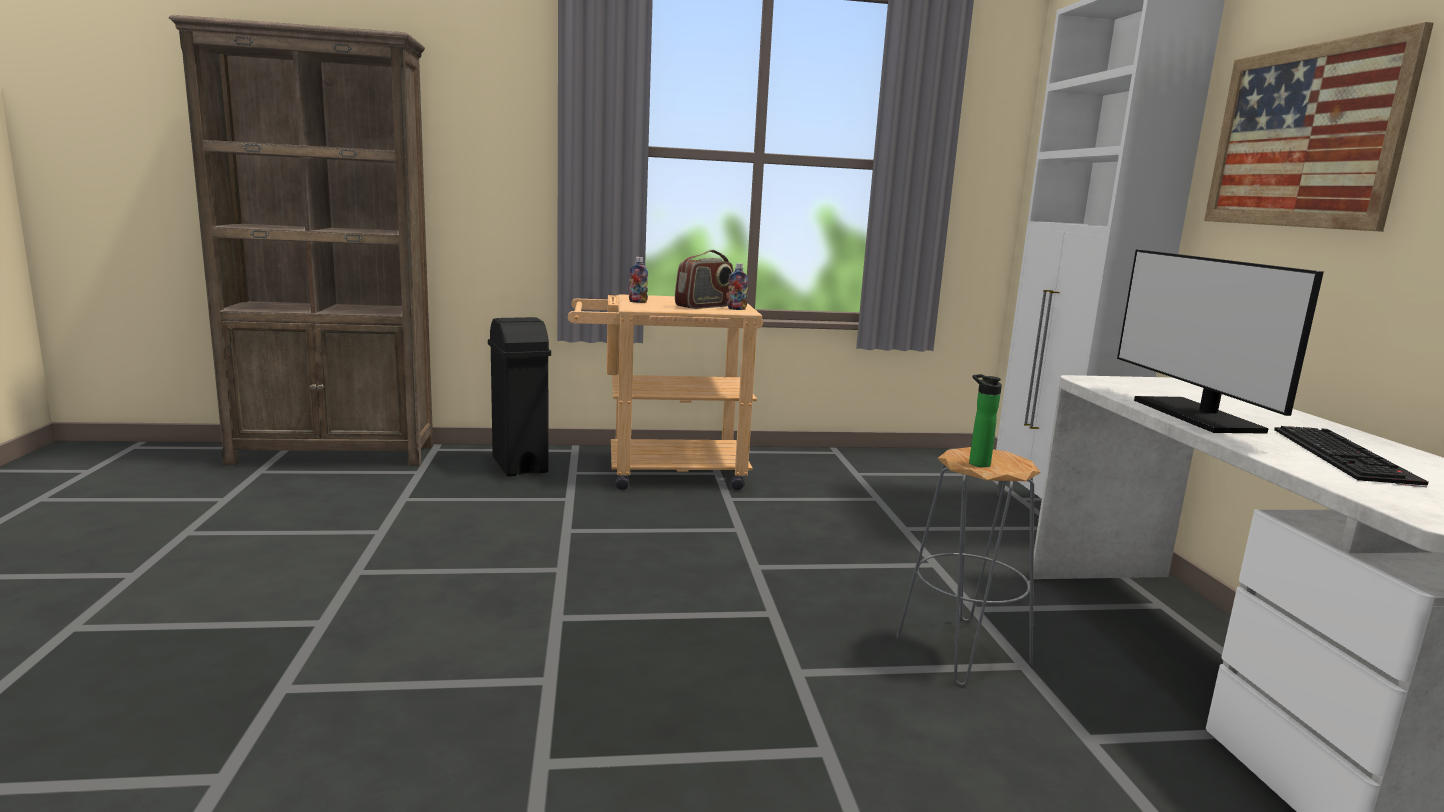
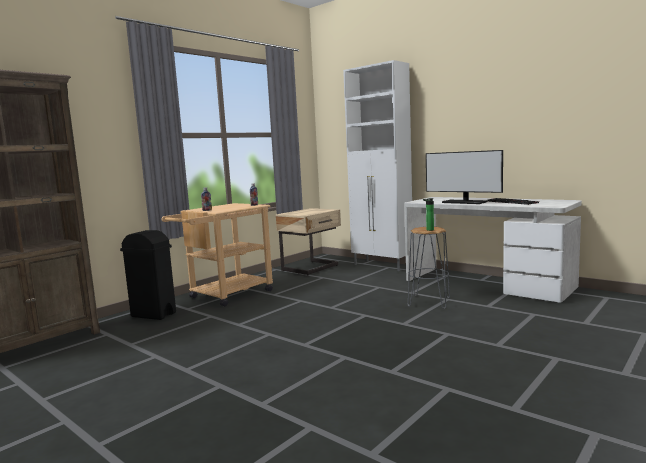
camera: 40 degrees left, 5 degrees down
(704, 306) = (239, 206): radio -> none
(899, 472) = (311, 268): none -> beige nightstand
(1304, 137) = (452, 113): picture -> none

